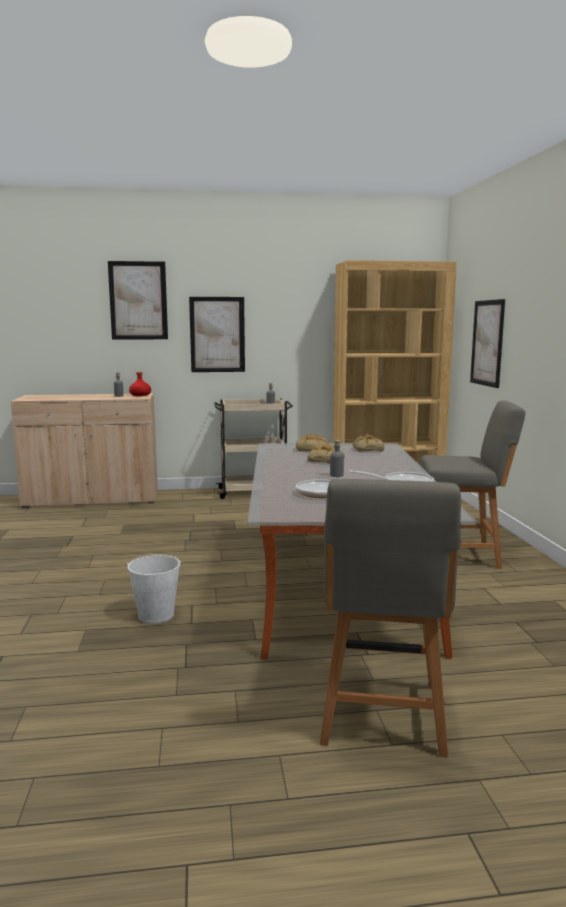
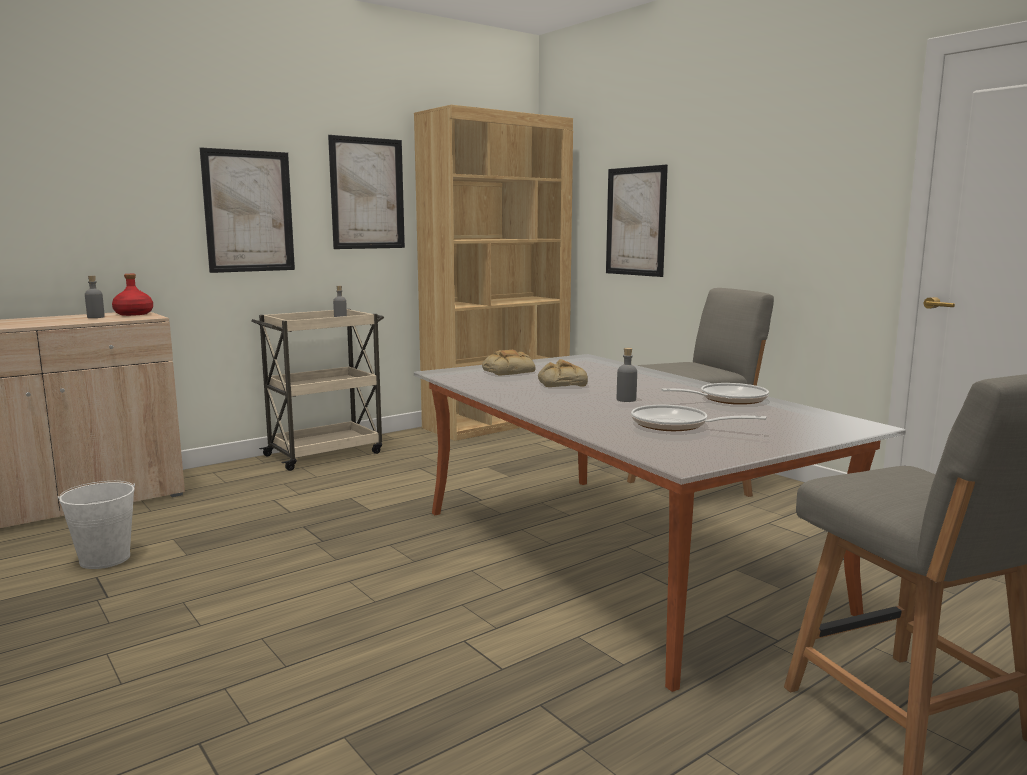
camera: 30 degrees left, 0 degrees up
(138, 300) = (109, 150): picture -> picture (367, 193)
(156, 615) = (431, 673): white bucket -> white bucket (105, 559)
(367, 449) = (575, 364): bread -> none

